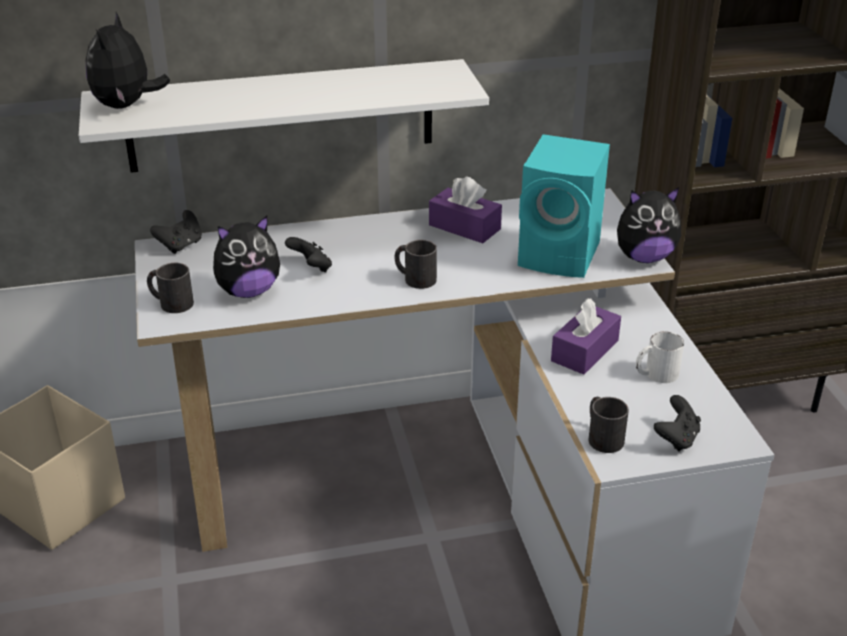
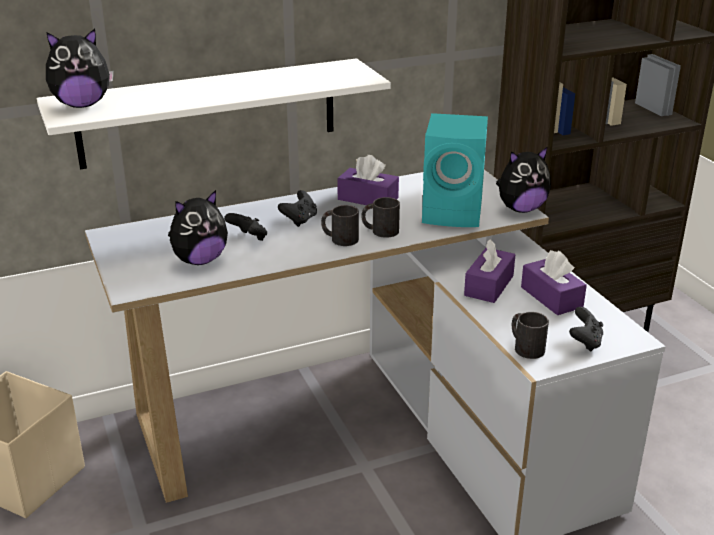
camera: 10 degrees left, 5 degrees down
(126, 106) = (82, 105): plush toy -> plush toy turned 105 degrees counterclockwise
(170, 303) = (133, 274): black mug -> black mug (380, 231)
(181, 245) = (128, 231): black game controller -> black game controller (300, 220)
(655, 374) = (551, 297): white mug -> purple tissue box

